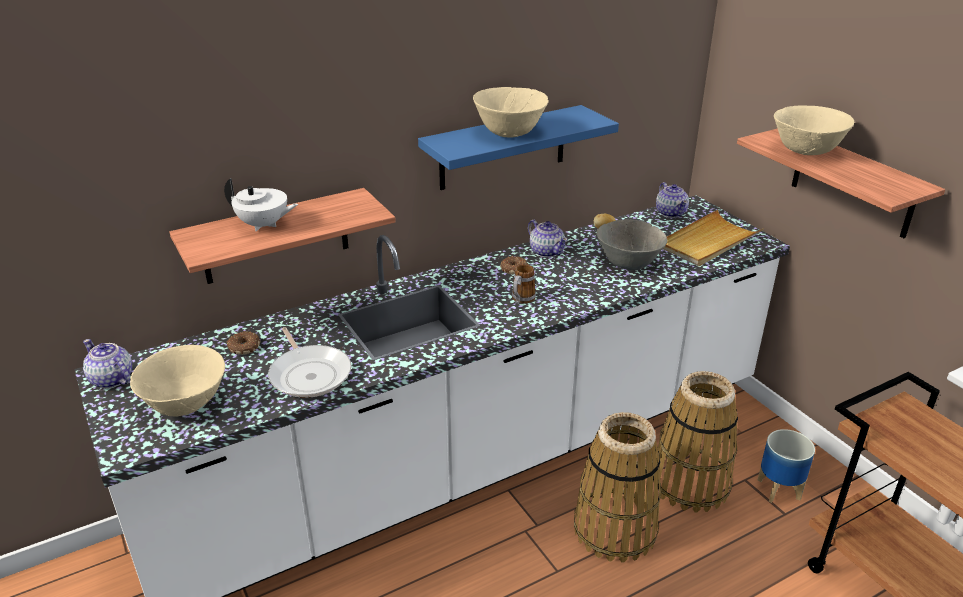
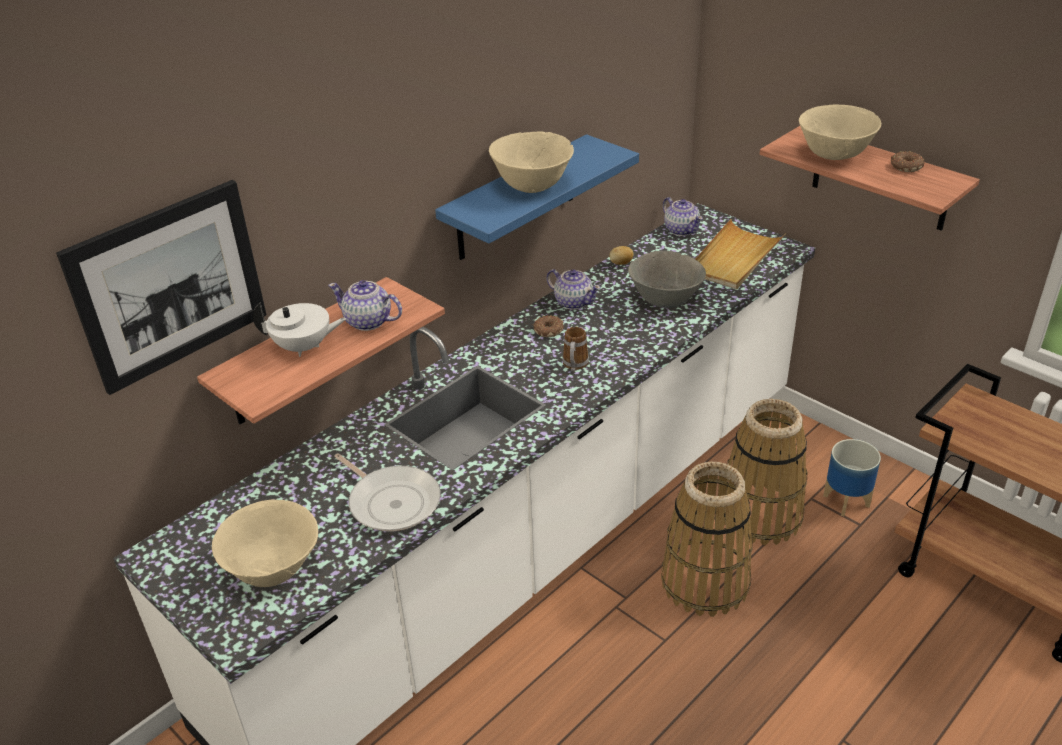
camera: 15 degrees left, 5 degrees up
(111, 380) = (167, 560): teapot -> teapot (368, 322)
(148, 144) = (169, 285): none -> picture
(244, 347) = (299, 487): donut -> donut (905, 167)

